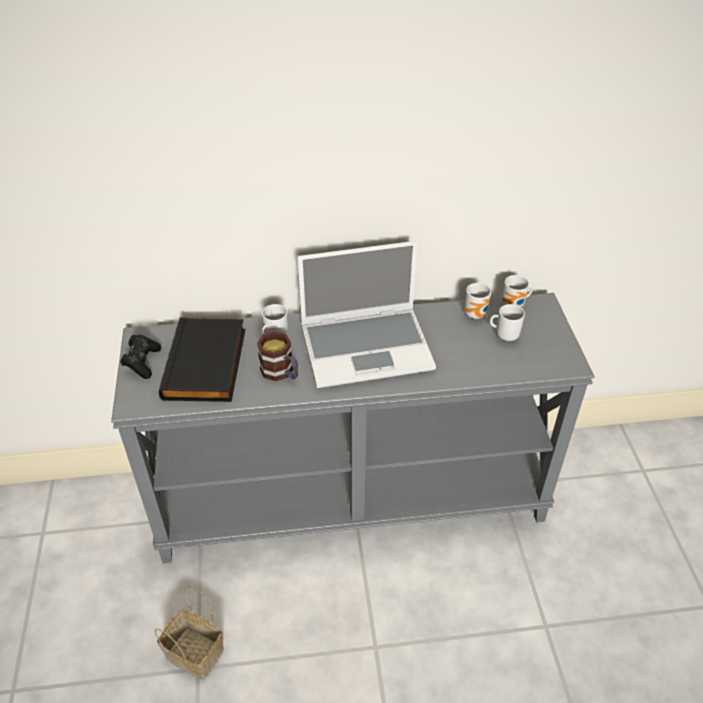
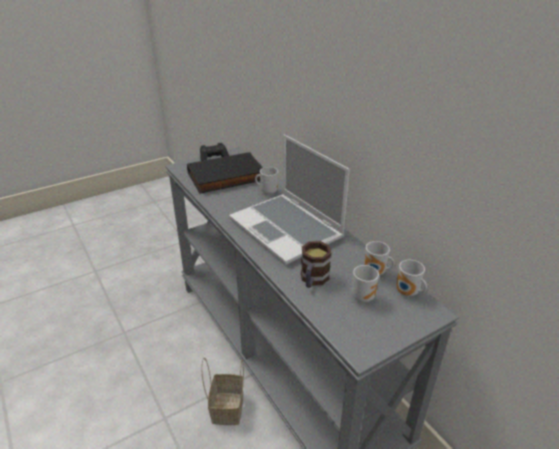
camera: 65 degrees right, 10 degrees down
(192, 653) = (133, 326): basket -> basket (227, 407)
(281, 373) = (236, 203): mug -> mug (313, 280)

